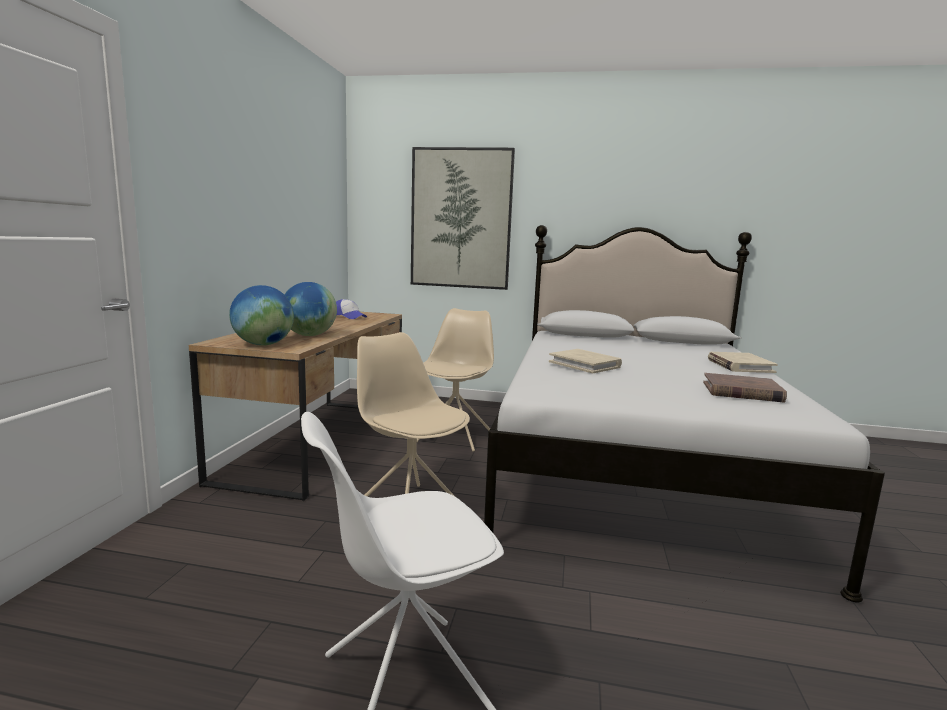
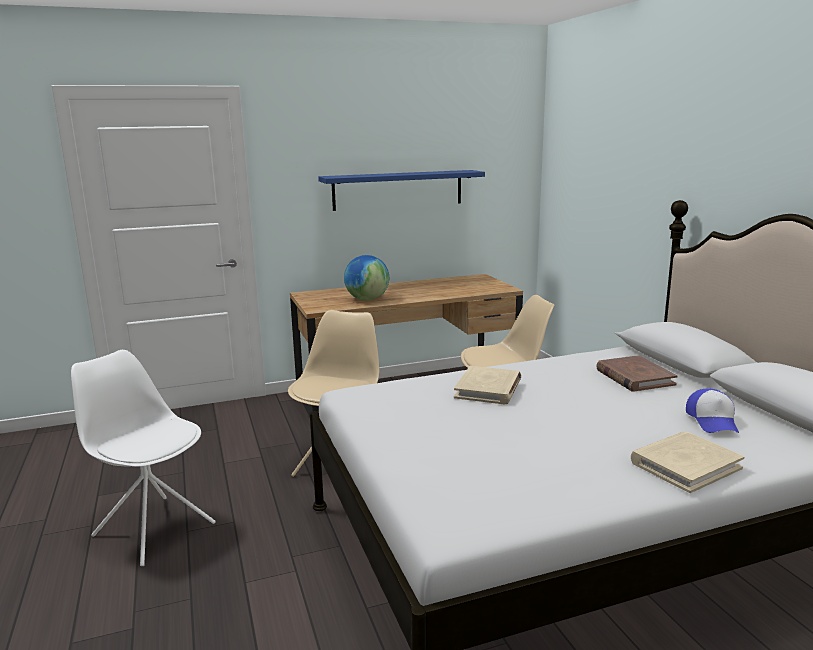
camera: 60 degrees right, 5 degrees up
(263, 345) = (316, 301): globe -> none
(270, 214) = (398, 190): none -> blue shelf
(348, 316) = (465, 285): cap -> cap (712, 421)
(461, 219) = (618, 185): picture -> none
(742, 392) = (510, 476): brown book -> brown book (634, 377)

